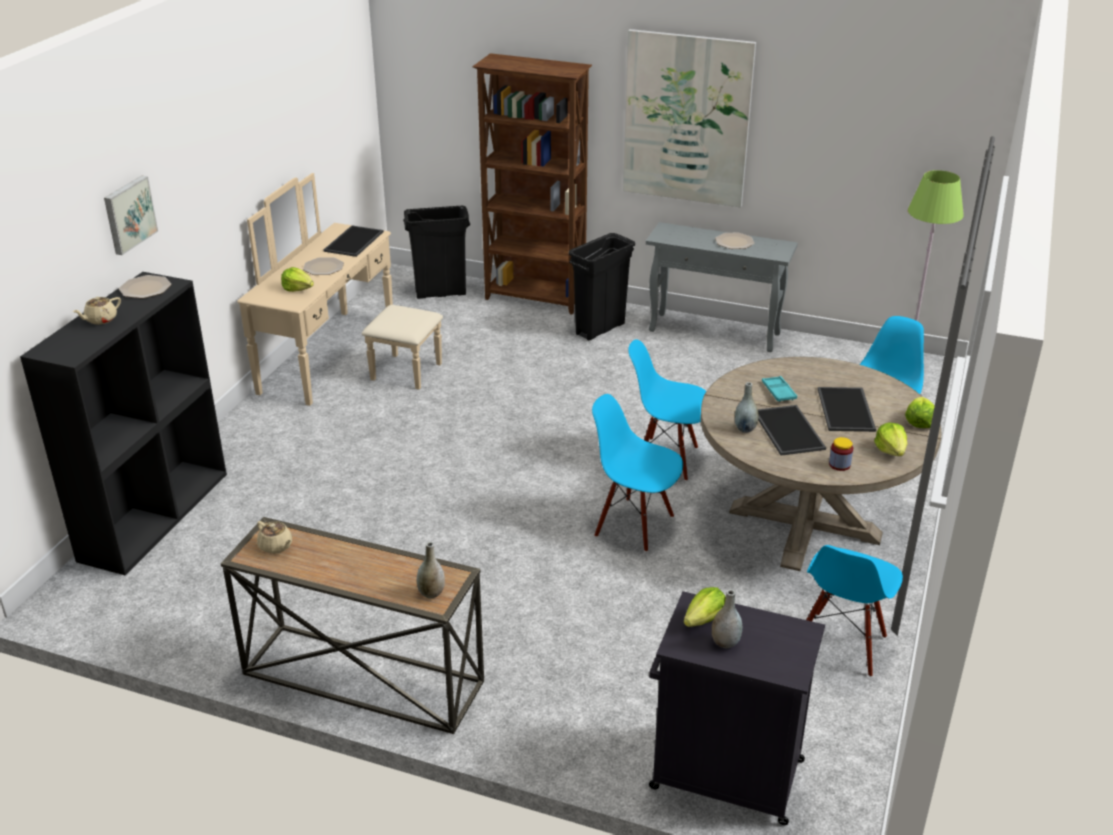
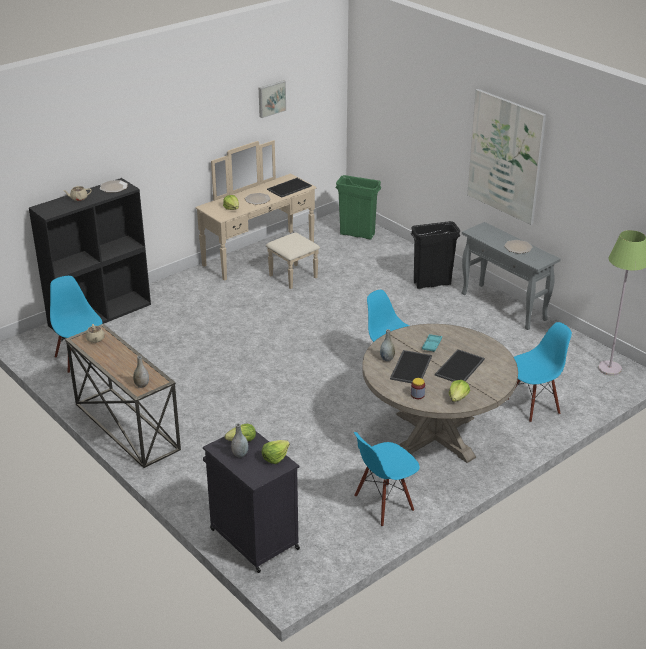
camera: 30 degrees right, 0 degrees up
(128, 214) = (118, 145): picture -> picture (271, 98)
(441, 293) = (357, 234): black trash can -> green trash can
(535, 299) = (411, 254): brown bookcase -> none
(634, 525) = (335, 402): blue chair -> blue chair (80, 359)
(918, 422) = (496, 388): lettuce -> lettuce (275, 457)

